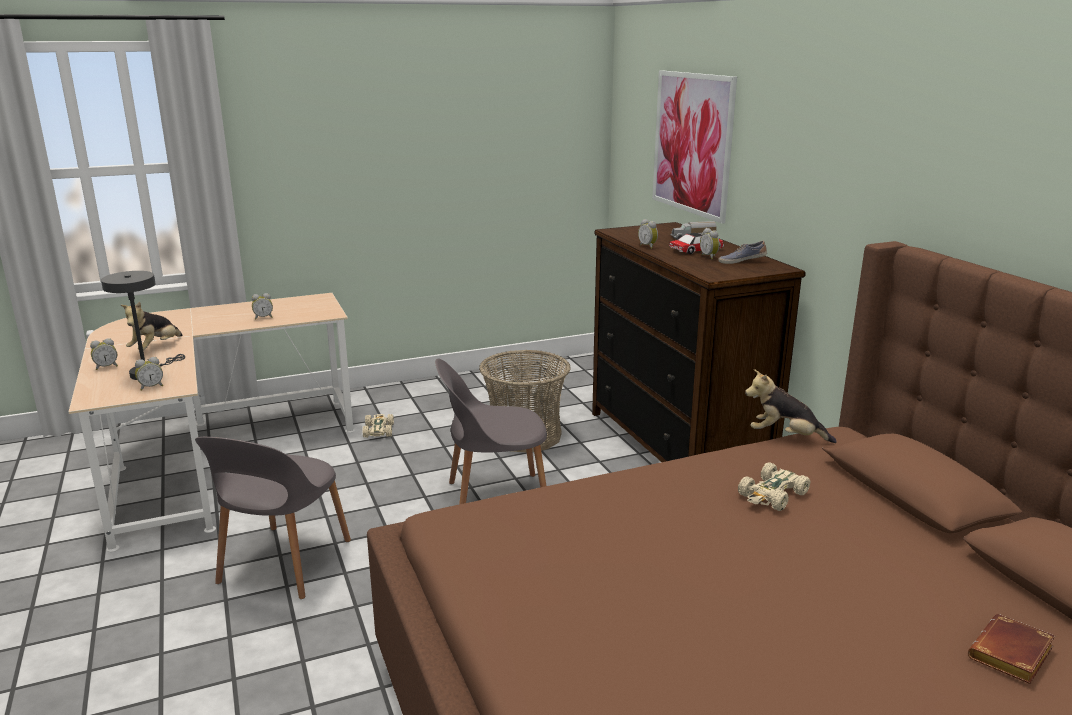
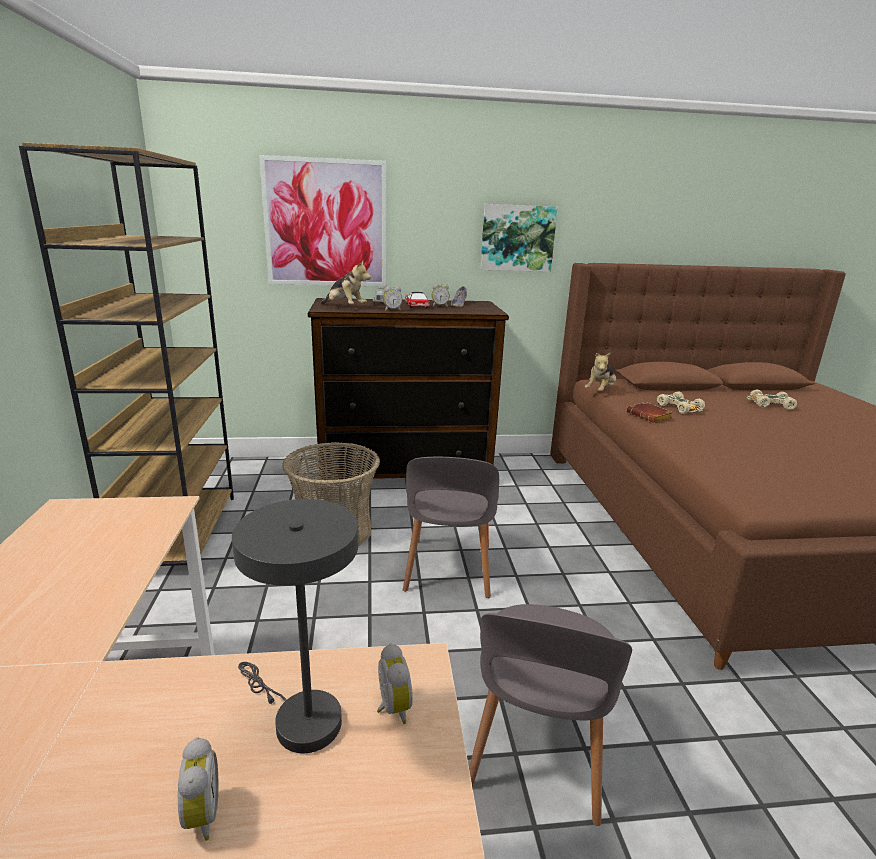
camera: 75 degrees left, 0 degrees up
(155, 348) = (134, 720): plush toy -> plush toy (345, 307)
(263, 317) = (100, 567): alarm clock -> none
(283, 563) = (537, 750): grey chair -> grey chair turned 75 degrees clockwise
(378, 430) = (232, 629): beige toy car -> beige toy car (770, 404)
(482, 382) = (179, 533): none -> brown bookcase
(844, 188) = (517, 238): none -> picture
(1012, 656) = (813, 403): brown book -> brown book (650, 416)

